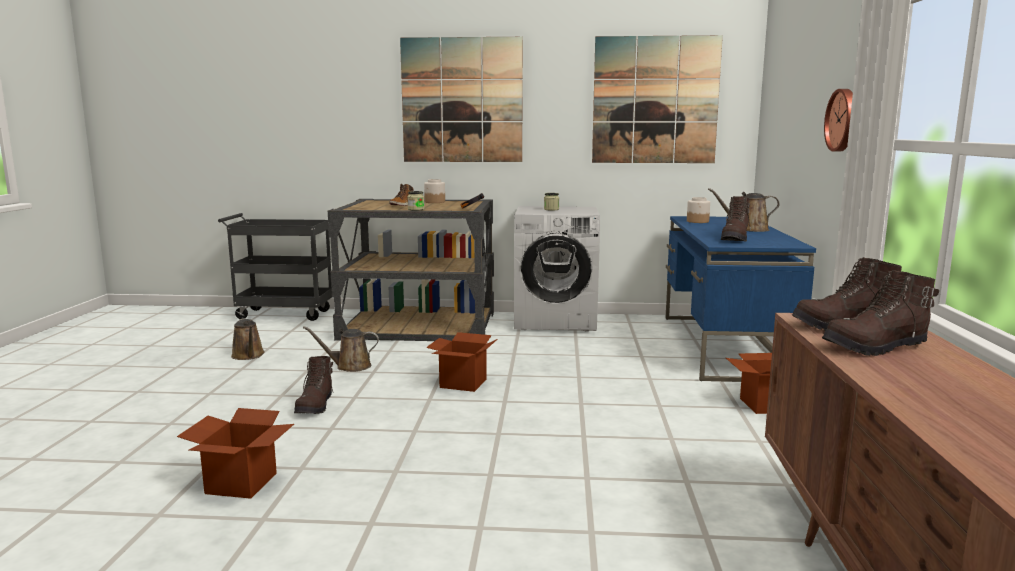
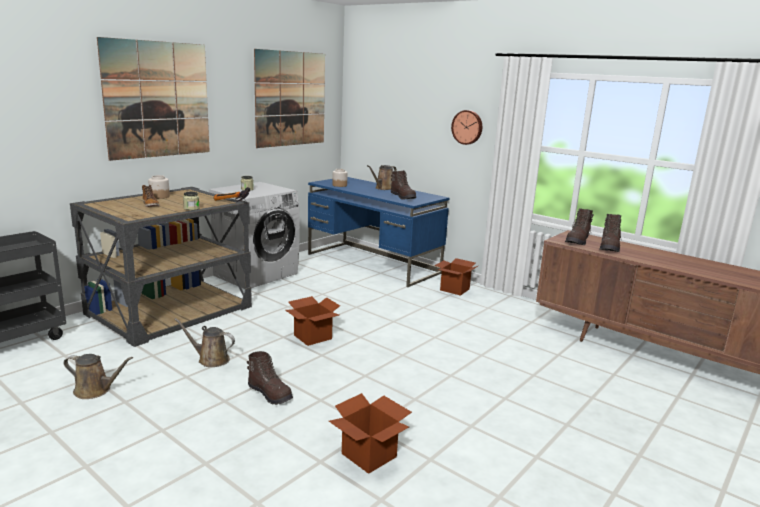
camera: 55 degrees left, 5 degrees up
(350, 366) = (210, 359): brown watering can -> brown watering can turned 75 degrees clockwise

